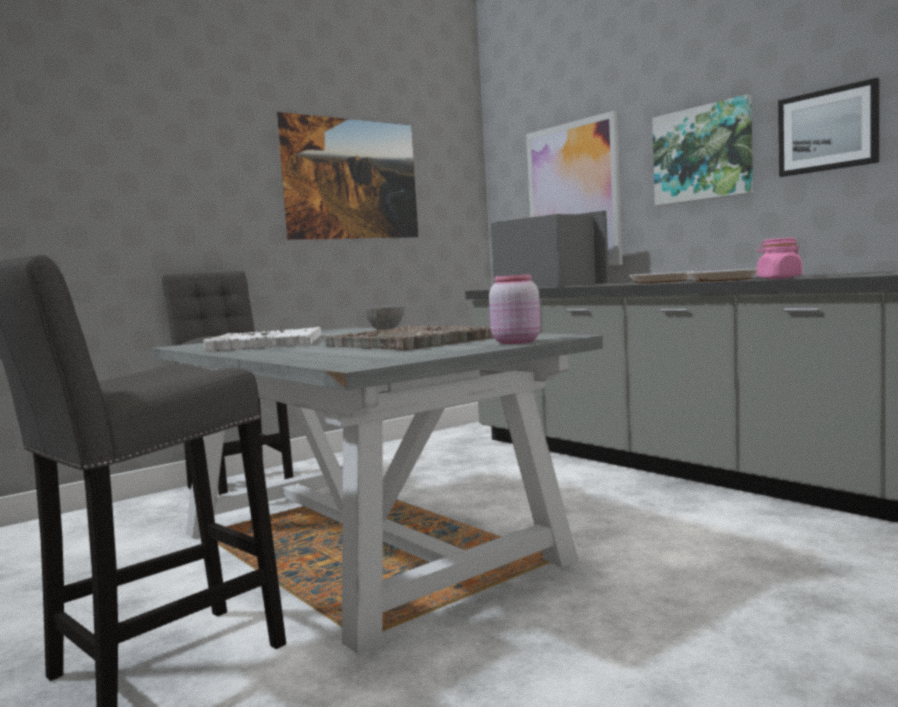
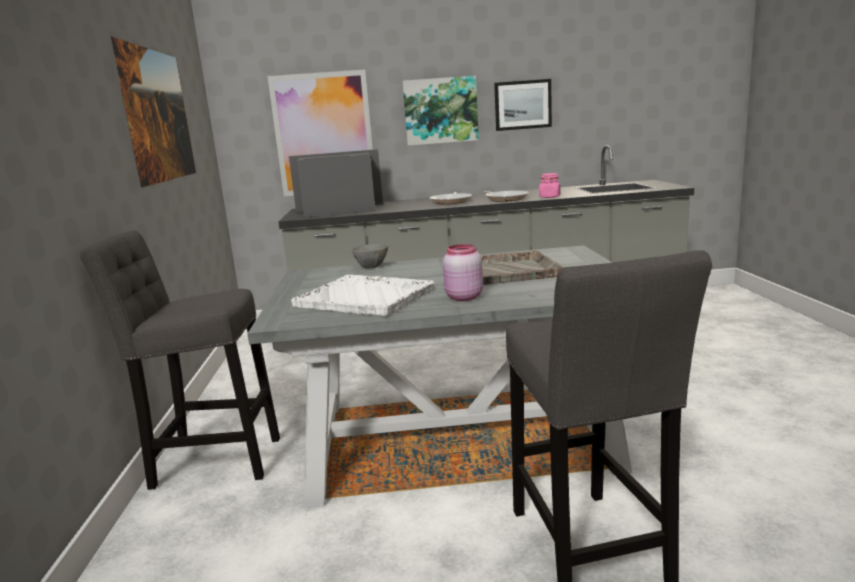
camera: 55 degrees left, 10 degrees up
(515, 342) = (581, 258): pink jar -> pink jar (463, 297)

